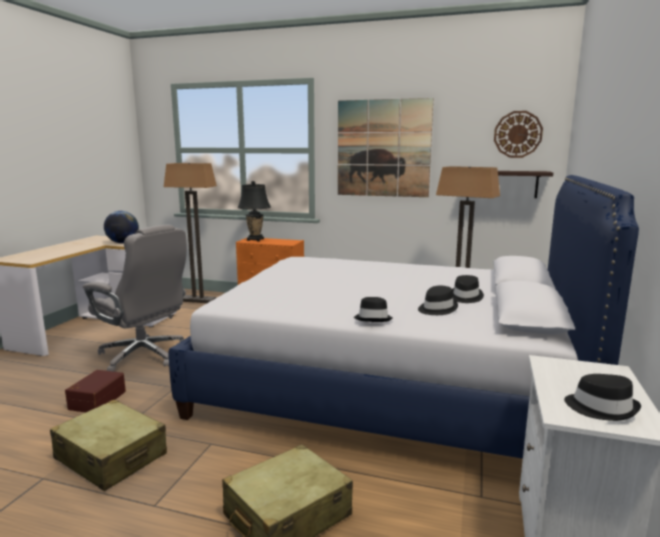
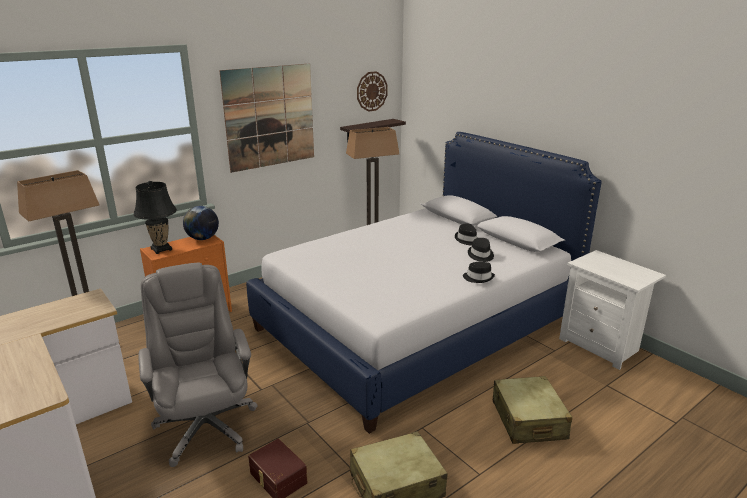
camera: 55 degrees left, 10 degrees up
(123, 243) = (52, 319): globe -> globe (203, 238)
(144, 355) = (205, 426): grey office chair -> grey office chair turned 90 degrees counterclockwise
(601, 408) = (632, 274): black hat -> none

